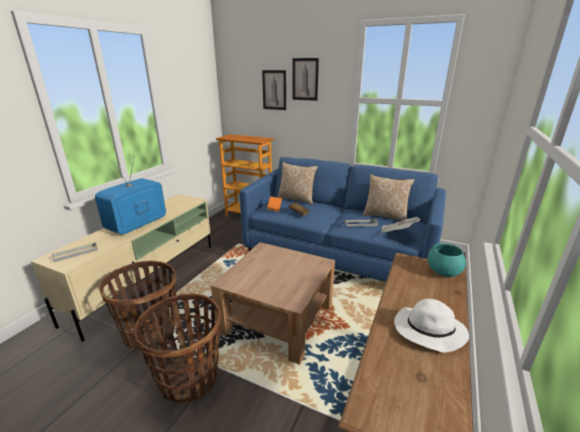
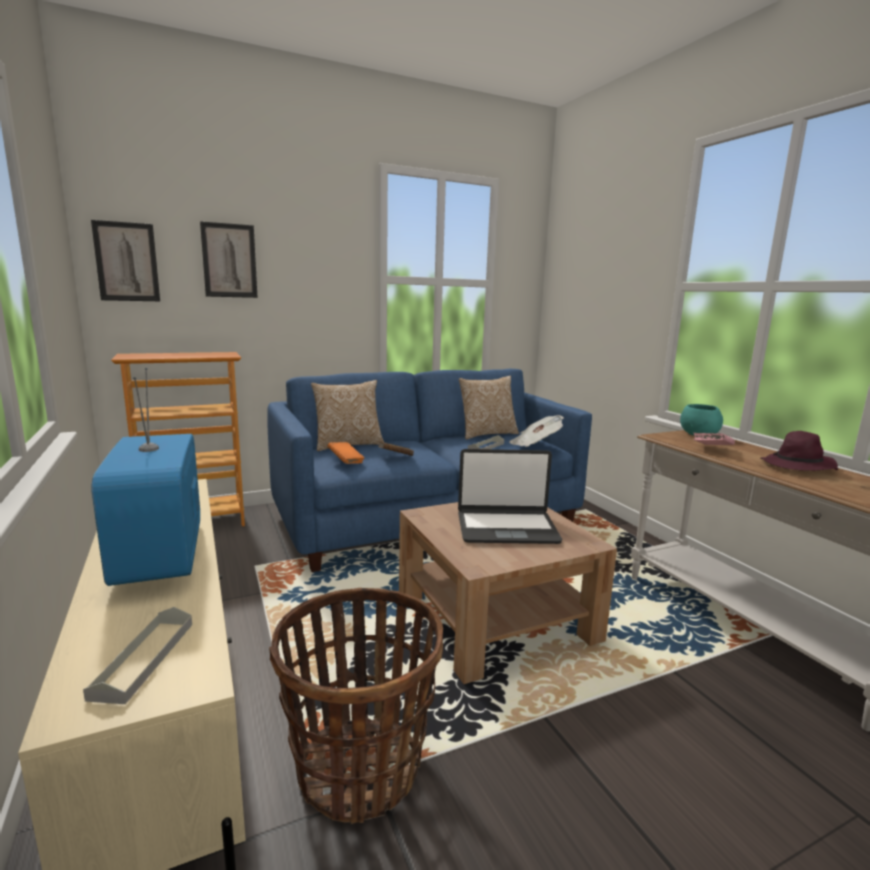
camera: 50 degrees left, 10 degrees down
(188, 377) = (540, 759): basket -> none
(278, 273) = (506, 528): none -> laptop
(305, 79) = (293, 244): picture -> picture (127, 262)
(407, 285) = (712, 449): none -> pink book
(428, 331) = (798, 466): white hat -> purple hat

